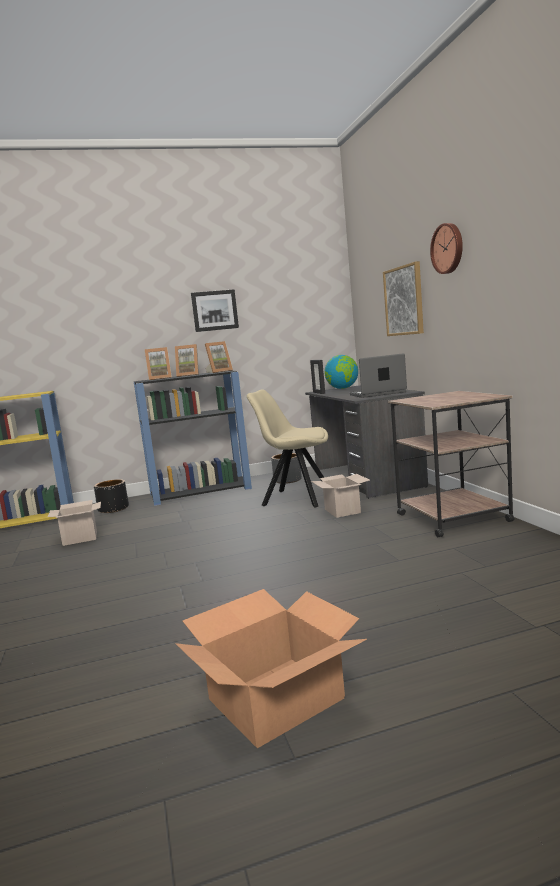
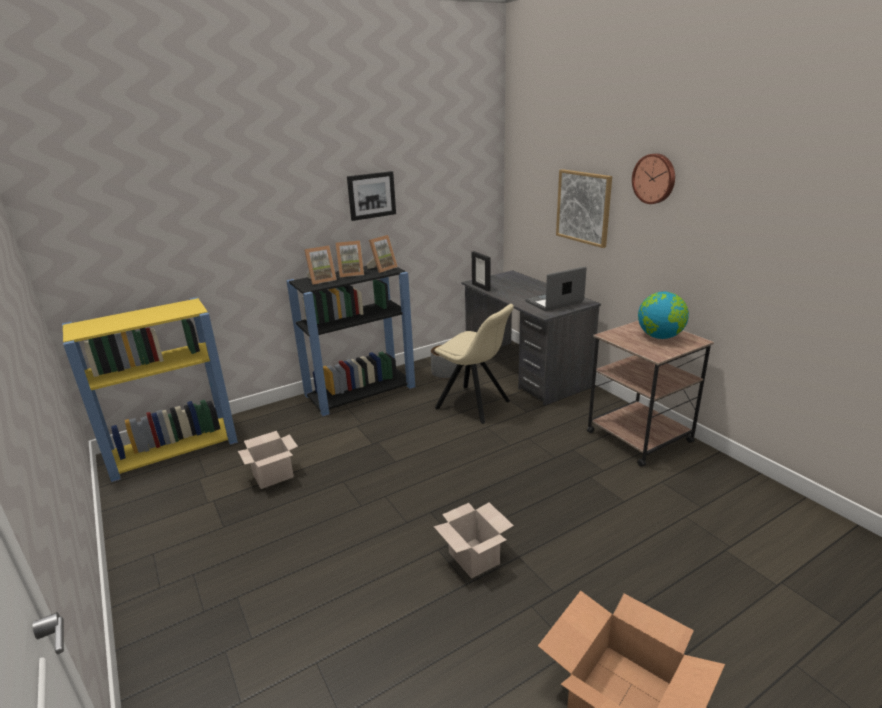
camera: 15 degrees left, 15 degrees up
(113, 509) = (277, 422): black planter -> none
(297, 498) = (473, 404): beige chair -> beige chair turned 150 degrees counterclockwise
(342, 388) = (498, 278): globe -> globe (660, 337)
(343, 511) = (532, 426): cardboard box -> cardboard box (475, 558)

